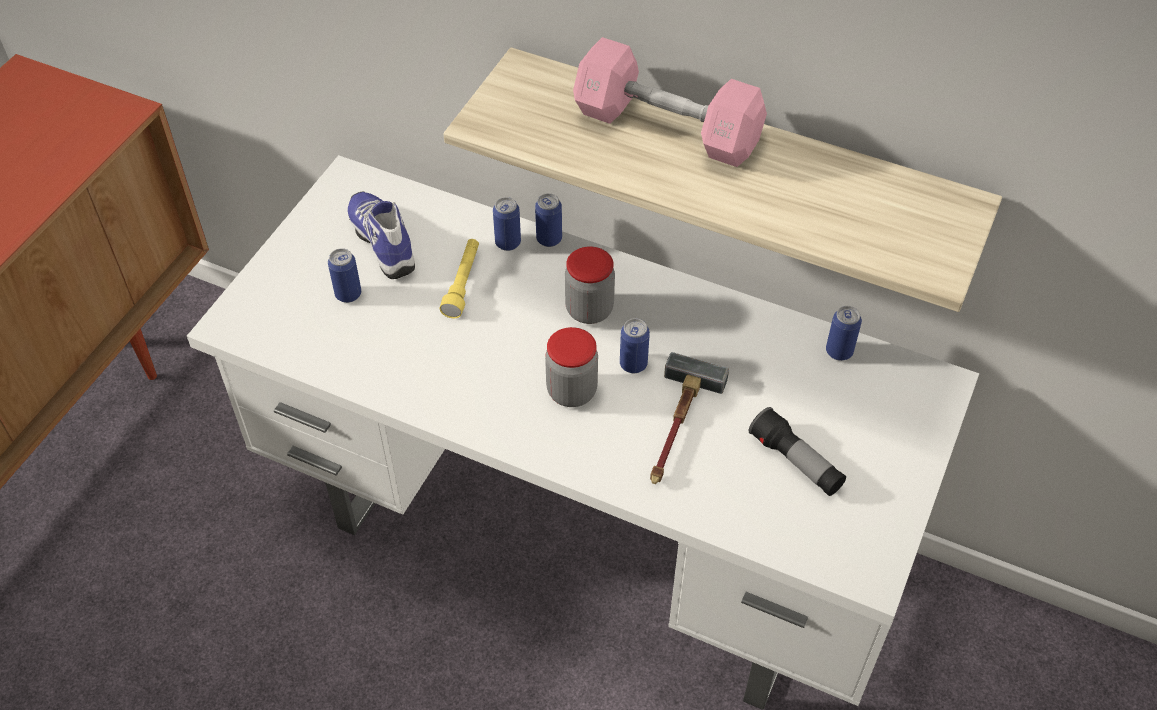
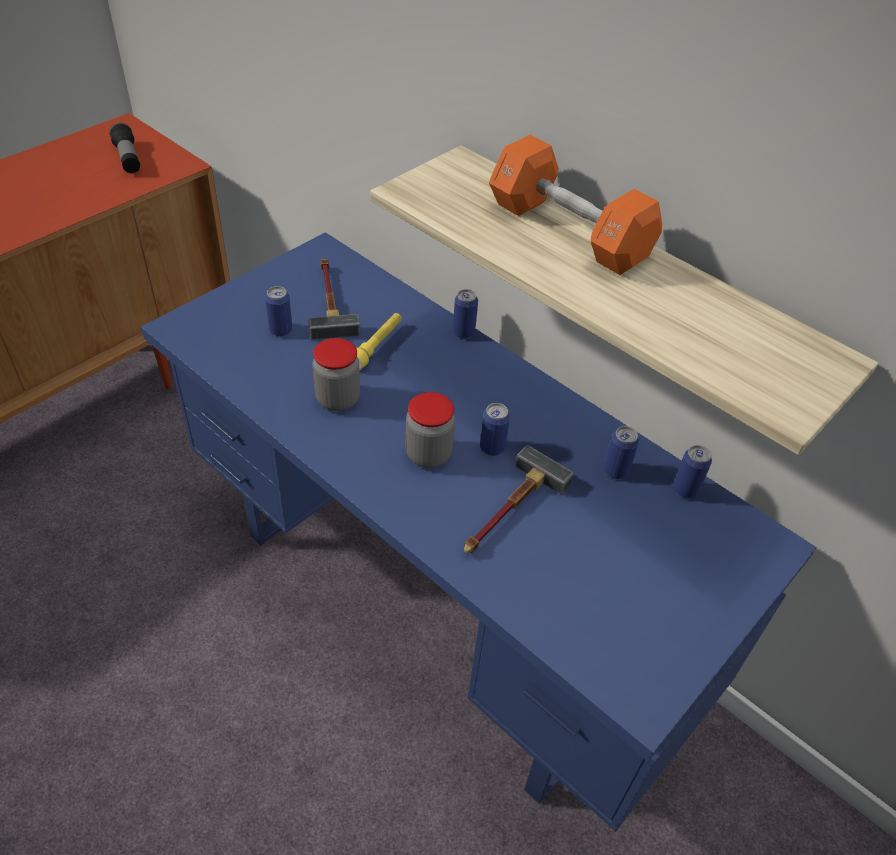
camera: 15 degrees right, 5 degrees down
(385, 242) = (329, 300): shoe -> hammer
(508, 243) = (428, 326): can -> can (615, 471)
(581, 542) = (437, 607): white desk -> blue desk
(589, 310) = (473, 394): jar -> jar (338, 399)
(667, 128) = (568, 231): pink dumbbell -> orange dumbbell
(795, 462) = (607, 574): flashlight -> flashlight (128, 158)

